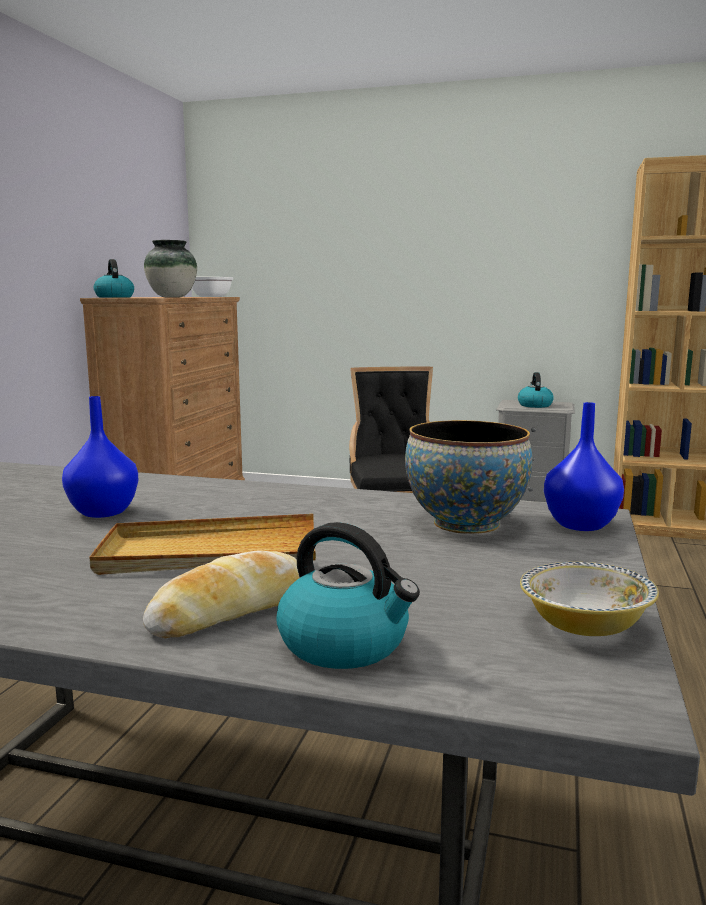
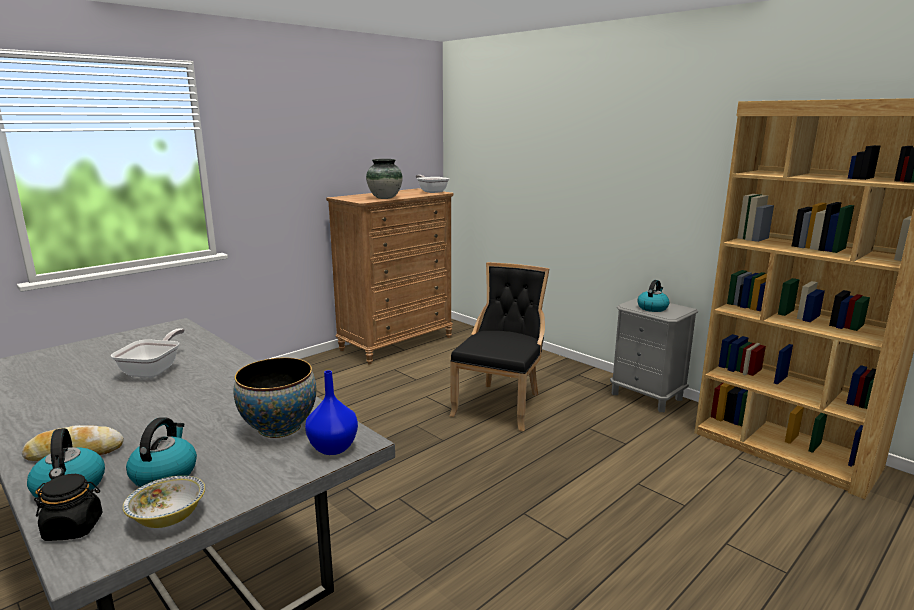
camera: 30 degrees right, 5 degrees up
(104, 511) = (154, 370): blue vase -> frying pan
(114, 297) = (349, 197): kettle -> kettle (164, 474)
(210, 553) = (136, 413): beige tray -> none
(488, 677) = (74, 528): none -> black jar

